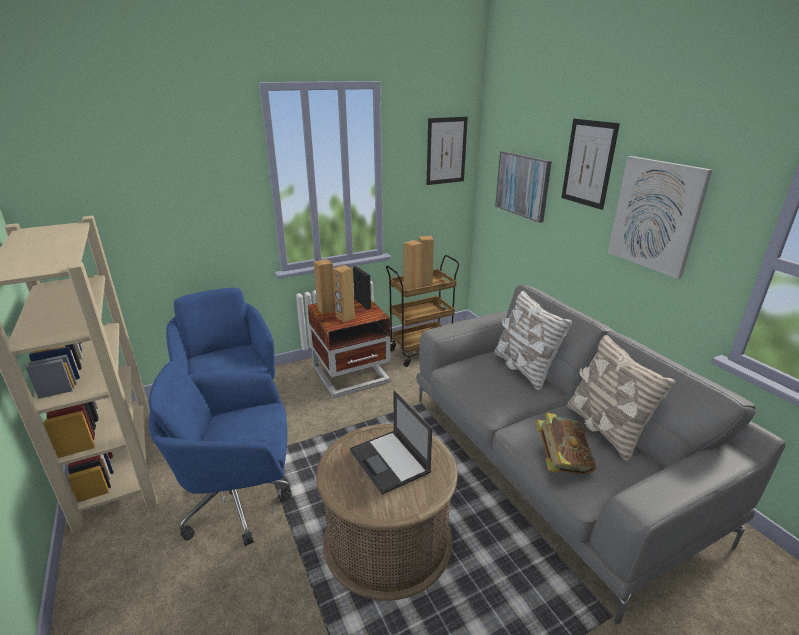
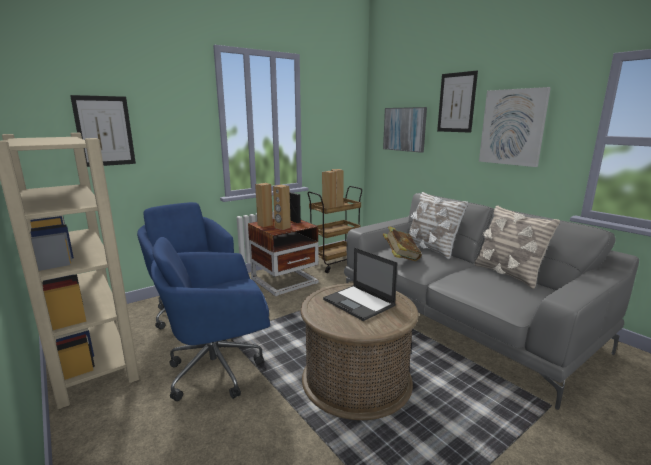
camera: 10 degrees left, 10 degrees down
(446, 151) = (344, 110): picture -> picture (104, 131)
(561, 462) = (488, 293): book -> book (401, 258)

